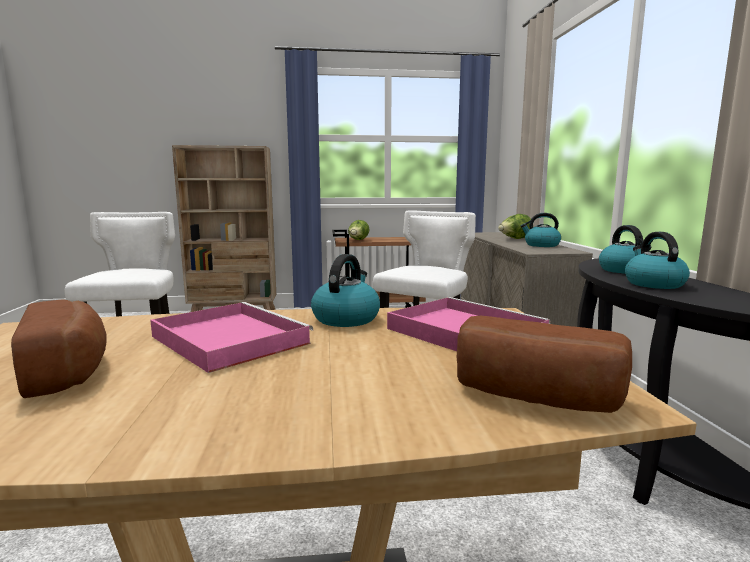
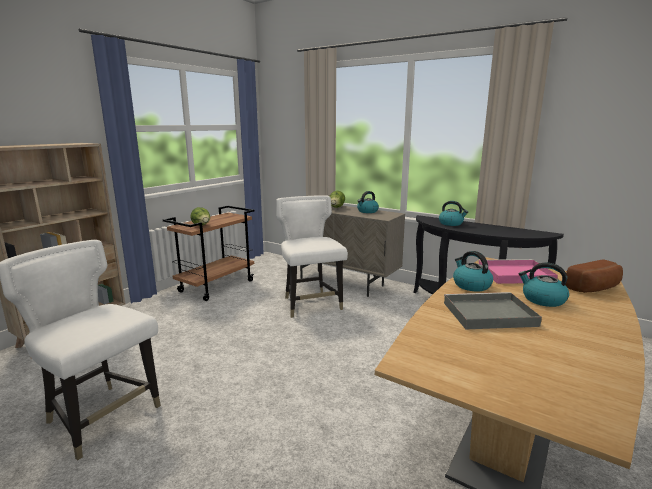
camera: 50 degrees left, 5 degrees up
(70, 368) = (512, 354): bread -> none
(227, 339) = (487, 314): pink tray -> grey tray
(653, 284) = (482, 229): kettle -> kettle (542, 300)

